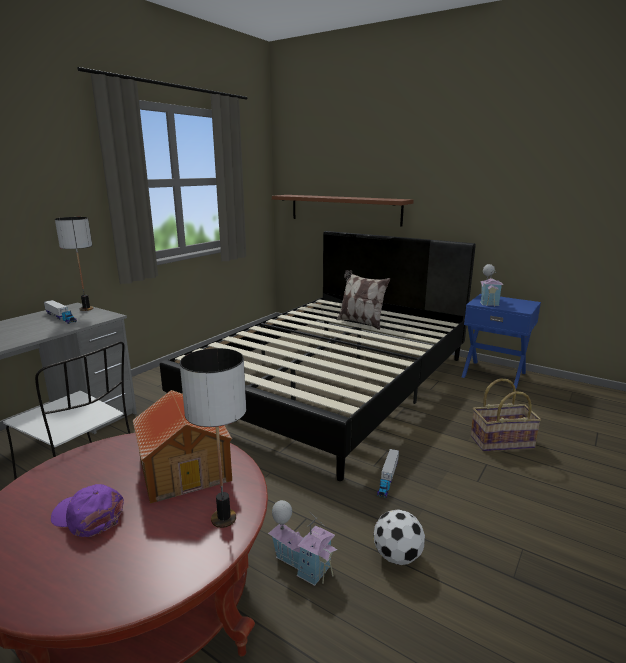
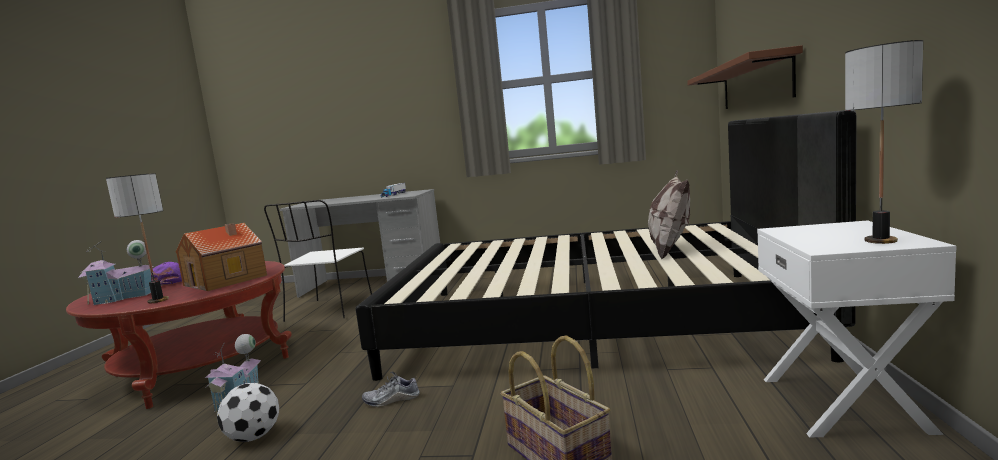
camera: 65 degrees right, 10 degrees down
(86, 309) = (419, 192): table lamp -> table lamp (879, 241)
(387, 478) = (391, 400): toy truck -> shoe
(488, 301) = (816, 230): toy house -> toy house (122, 298)
(494, 374) = (845, 403): blue nightstand -> white nightstand

